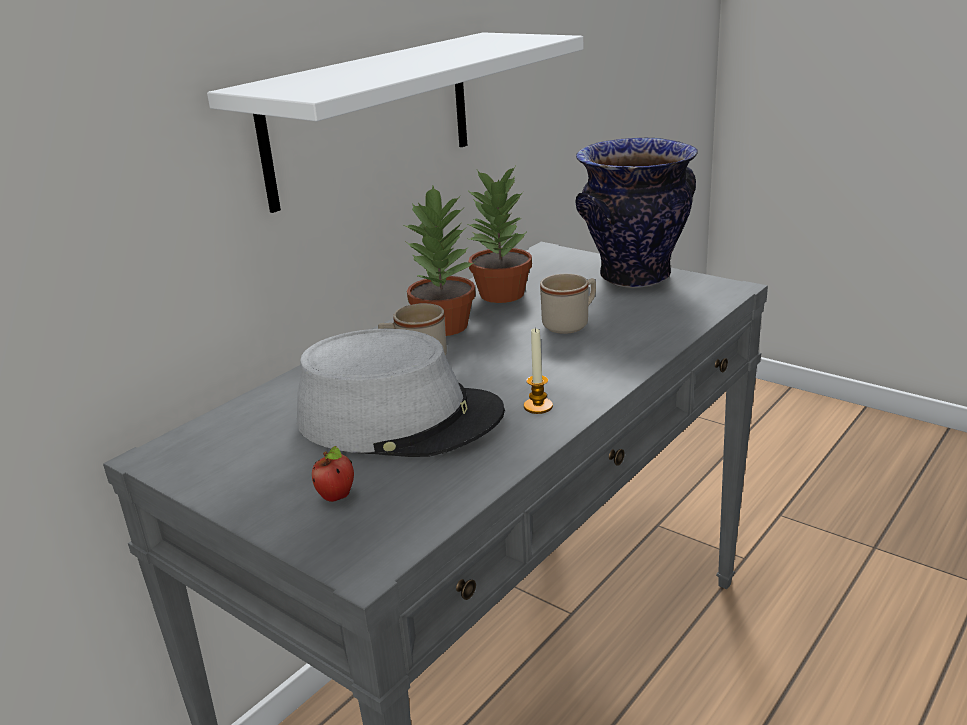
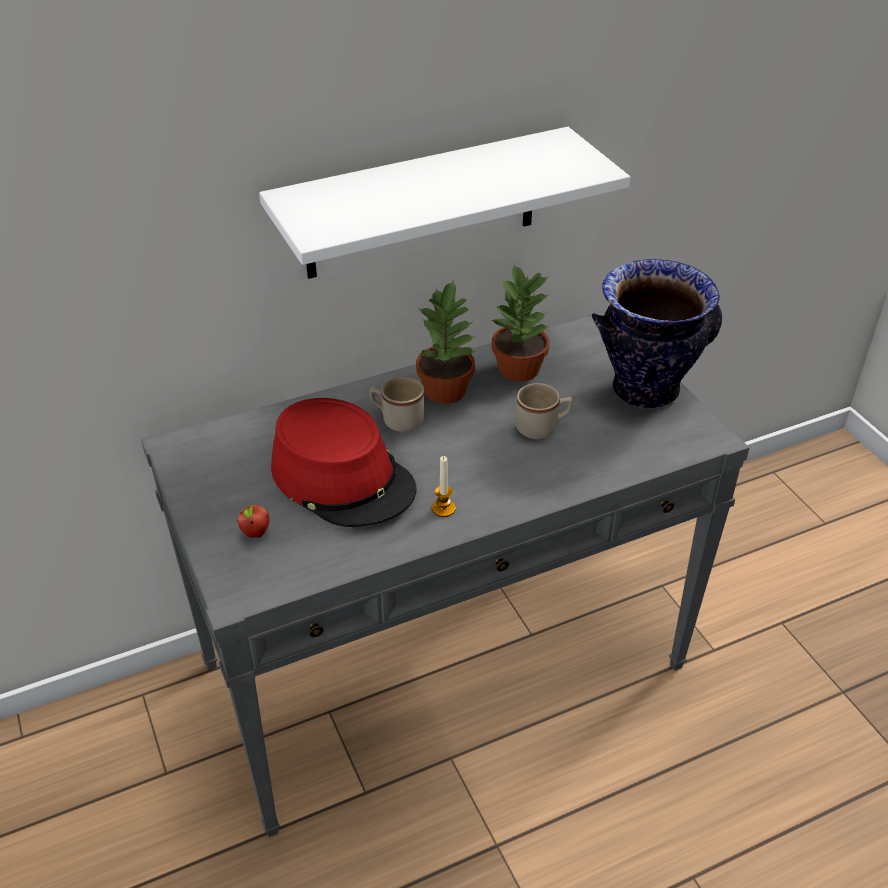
camera: 25 degrees right, 15 degrees up
(400, 418) = (343, 478): grey hat -> red hat

